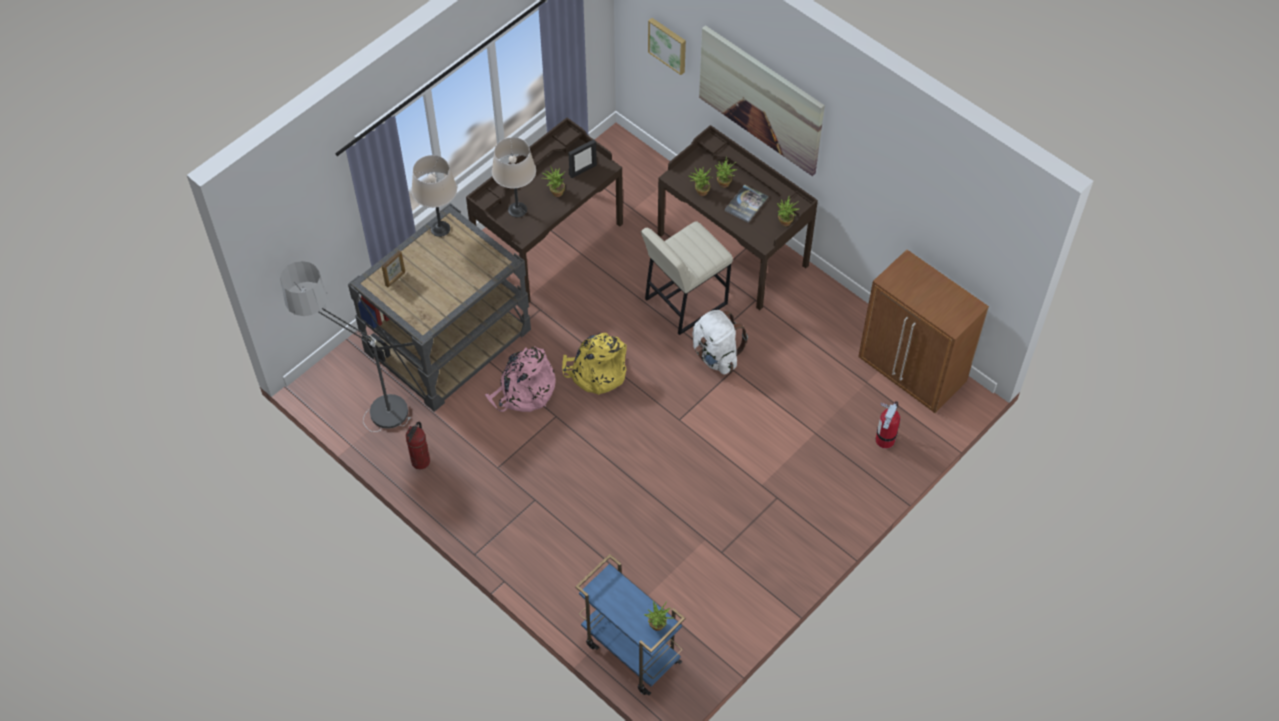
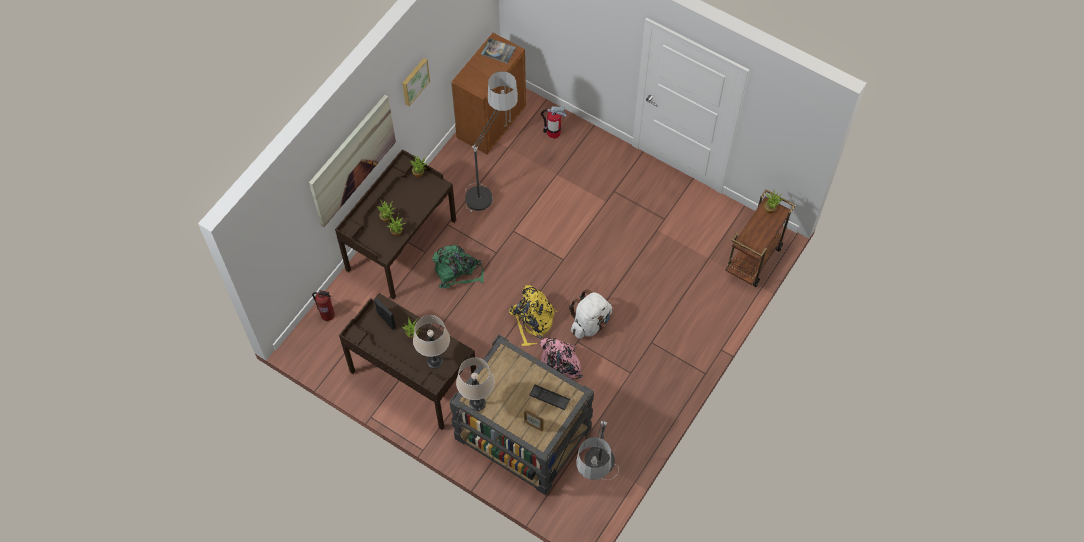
camera: 100 degrees left, 5 degrees up
(421, 461) = (637, 427): fire extinguisher -> fire extinguisher (328, 314)
(427, 299) = (549, 397): none -> keyboard
(630, 651) = (752, 262): blue cart -> brown cart
(668, 45) = (291, 238): picture -> picture (414, 81)
(684, 302) = (457, 271): beige chair -> green backpack
(716, 355) = (502, 243): white backpack -> white backpack (590, 323)
(746, 204) = (404, 201): book -> book (498, 51)
(811, 355) = (491, 183): none -> floor lamp

